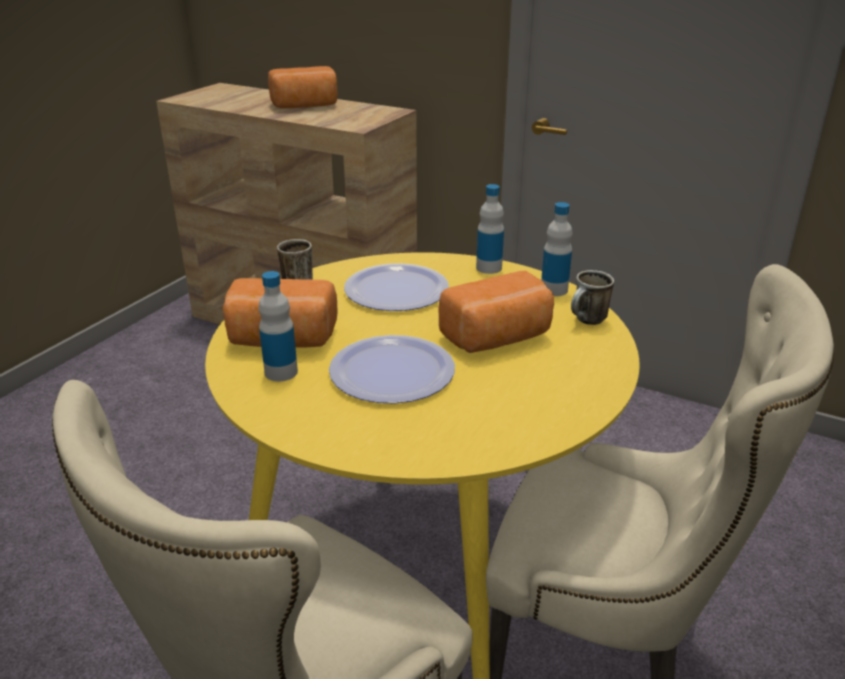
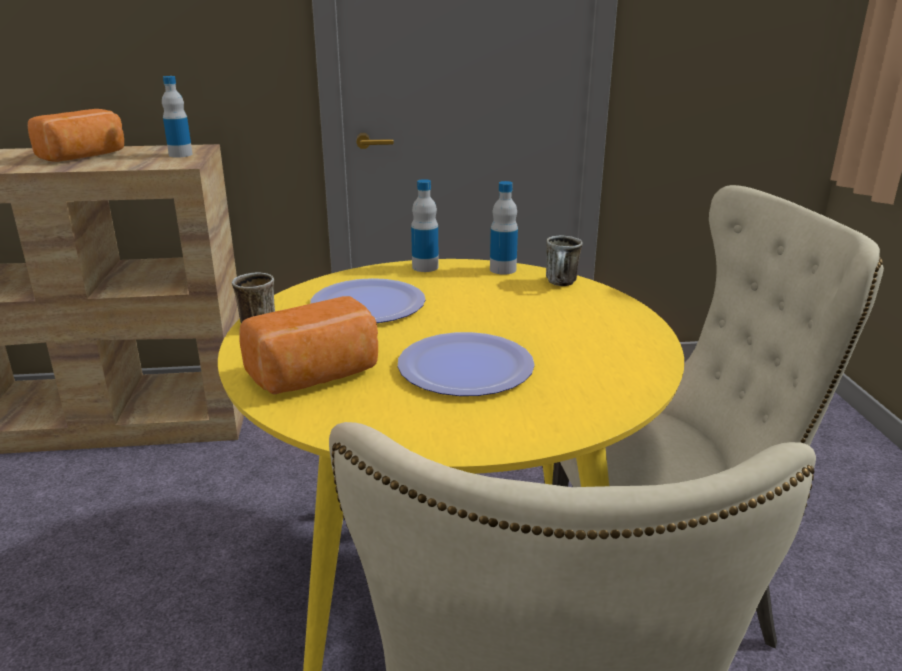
camera: 35 degrees left, 5 degrees down
(281, 372) = (360, 402): bottle -> bottle (180, 155)
(498, 338) = (514, 315): bread -> none

